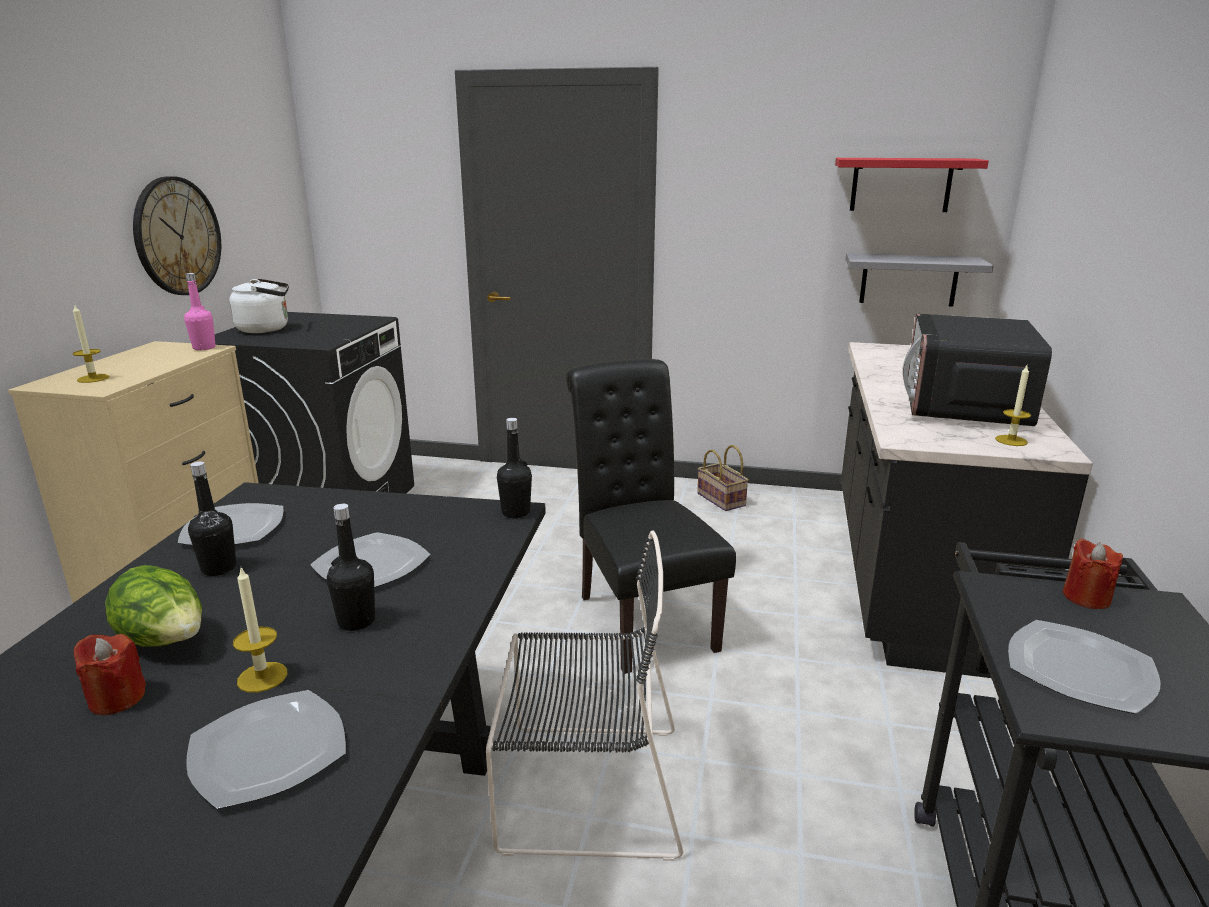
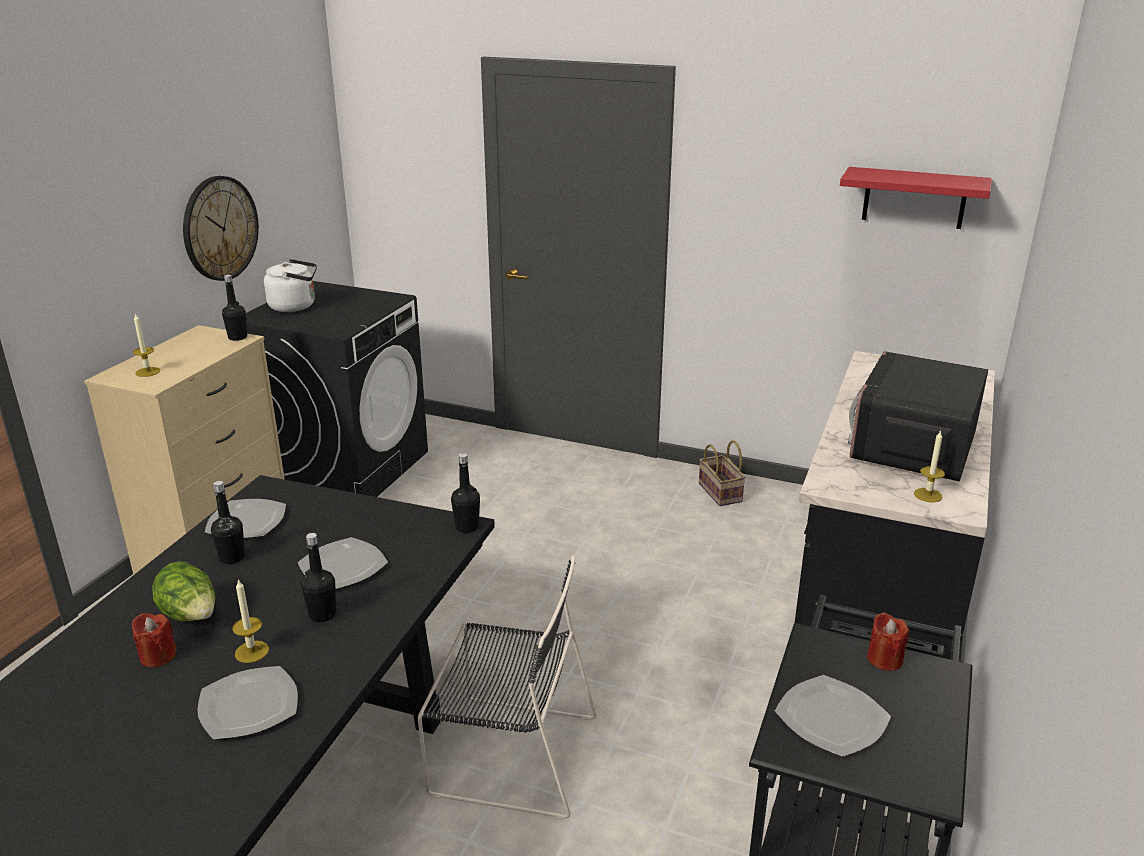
camera: 10 degrees right, 5 degrees up
(204, 348) = (237, 337): pink bottle -> black bottle
(641, 617) = (602, 609): black chair -> none
(909, 280) = (920, 292): grey shelf -> none

